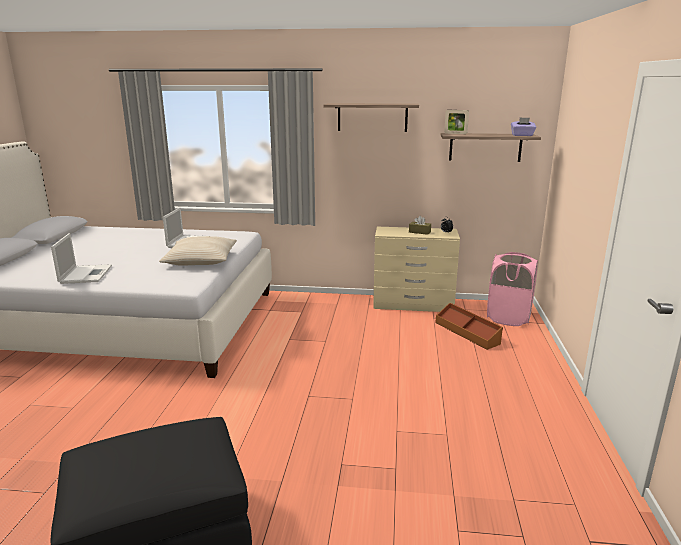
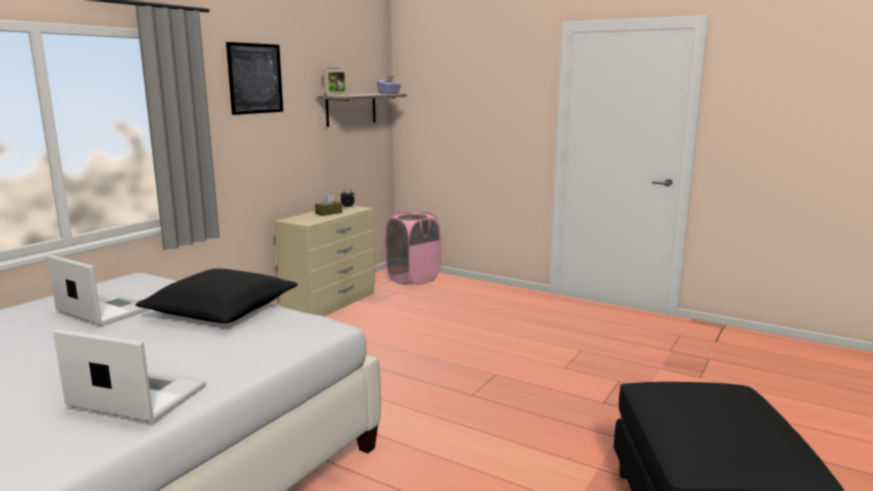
camera: 65 degrees left, 5 degrees down
(201, 260) = (221, 310): beige pillow -> black pillow
(372, 117) = (255, 78): shelf -> picture
(467, 333) = (421, 299): brown storage box -> none

